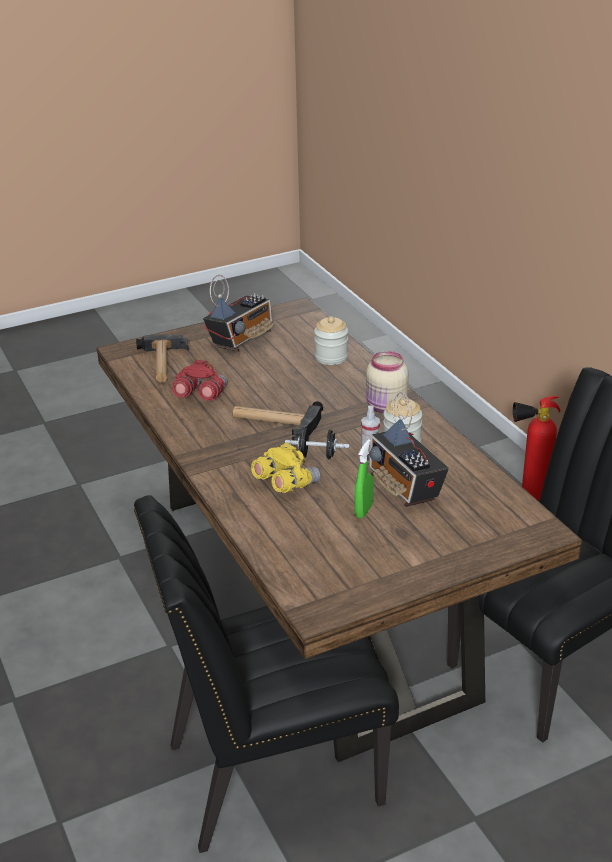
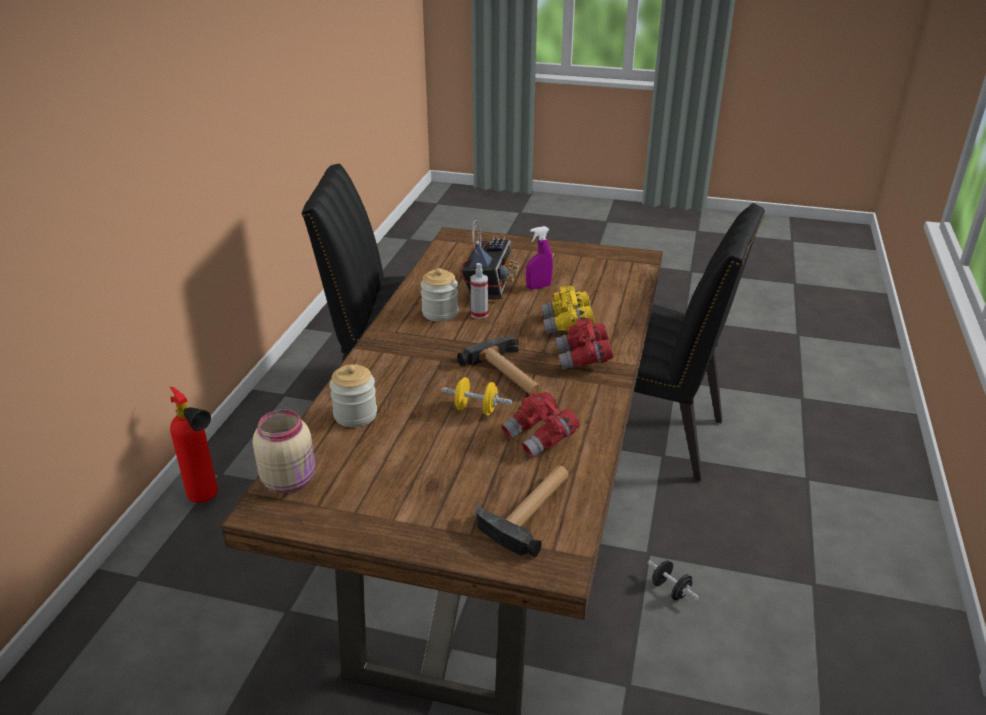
camera: 140 degrees left, 0 degrees up
(235, 460) = (583, 359): none -> red binoculars
(242, 339) = (400, 495): radio -> none
(263, 392) = (476, 409): none -> yellow dumbbell
(317, 456) = (515, 332): black dumbbell -> black dumbbell (670, 590)
(363, 510) = (538, 287): green spray bottle -> purple spray bottle
(386, 407) = (401, 343): beige jar -> beige jar (290, 480)

